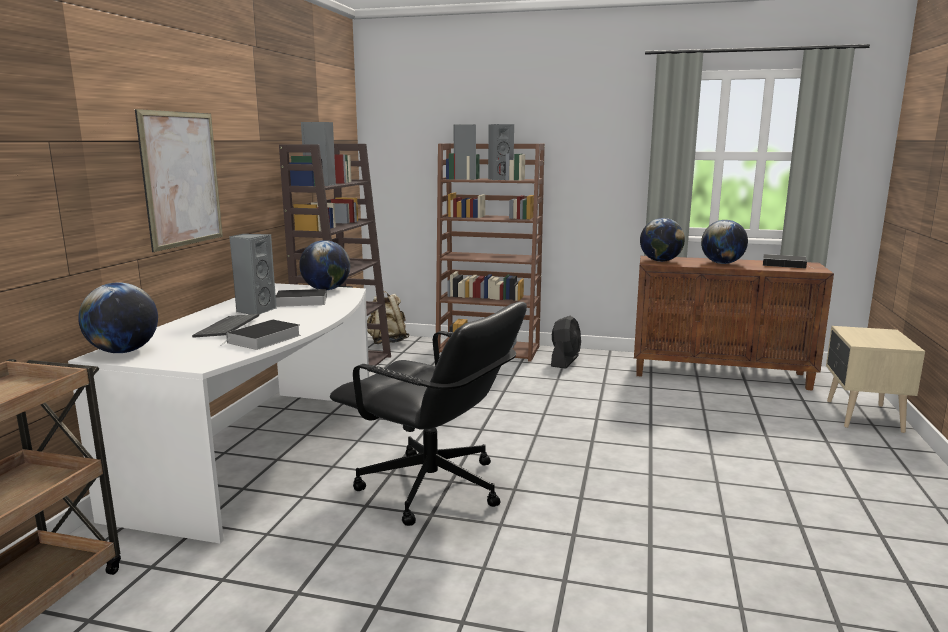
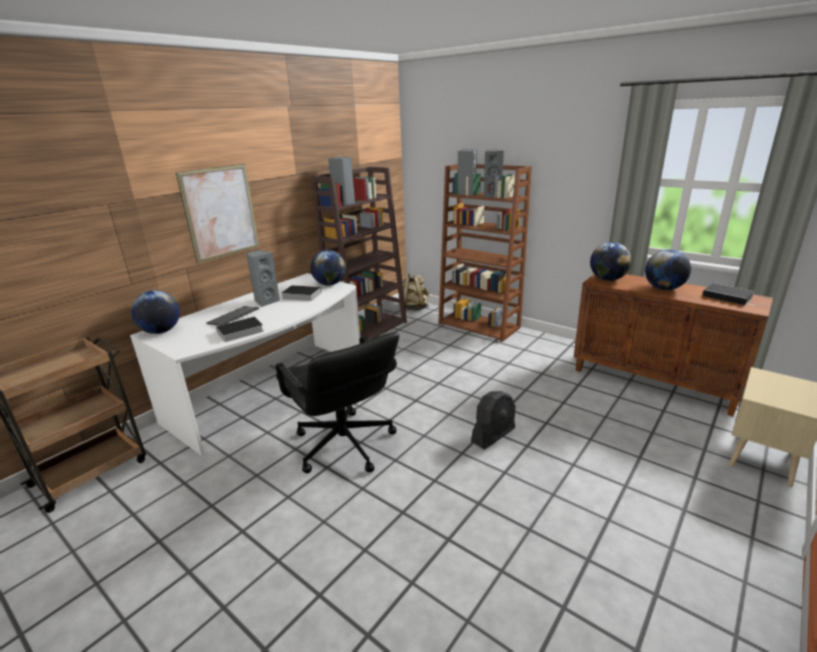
camera: 25 degrees right, 10 degrees up
(565, 361) = (529, 346): black fan -> black fan (493, 435)

